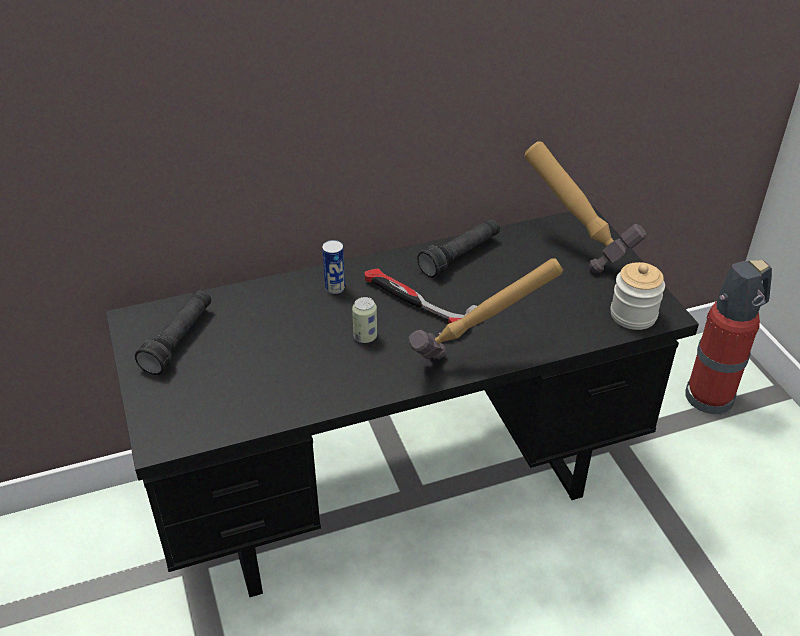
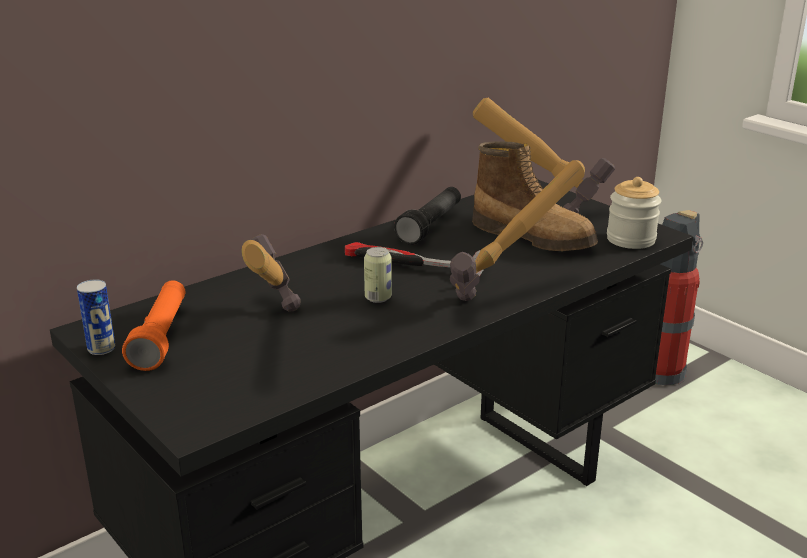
camera: 20 degrees left, 15 degrees down
(179, 340) = (161, 337): black flashlight -> orange flashlight
(256, 356) = (265, 334): none -> hammer
(335, 288) = (316, 268): can -> can (101, 348)
(544, 291) = (533, 237): none -> boot

